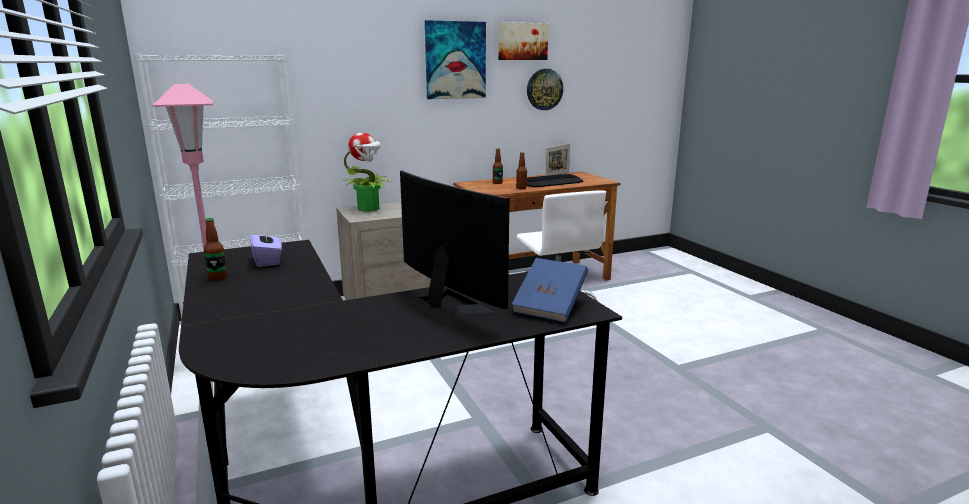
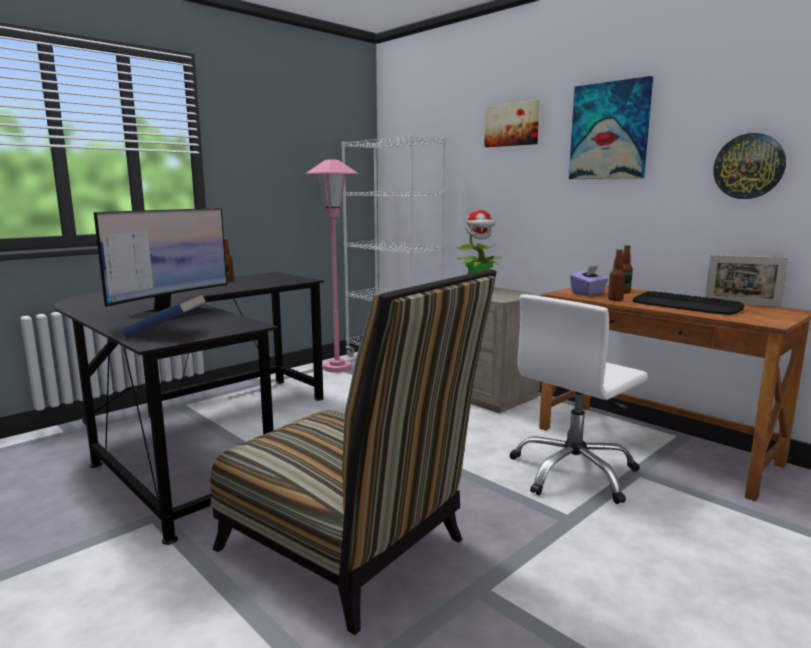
camera: 70 degrees right, 5 degrees down
(268, 261) = (265, 281): purple tissue box -> purple tissue box (588, 293)
(522, 41) = (713, 95): picture -> picture (512, 125)
(629, 402) = (351, 550): none -> chair

